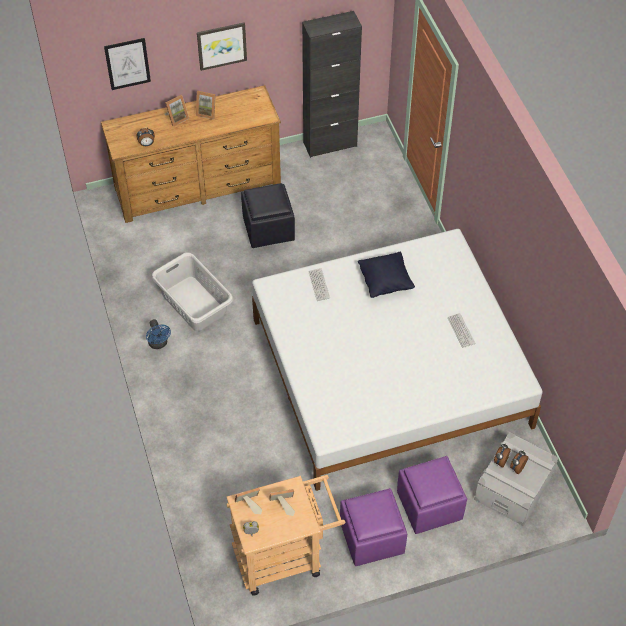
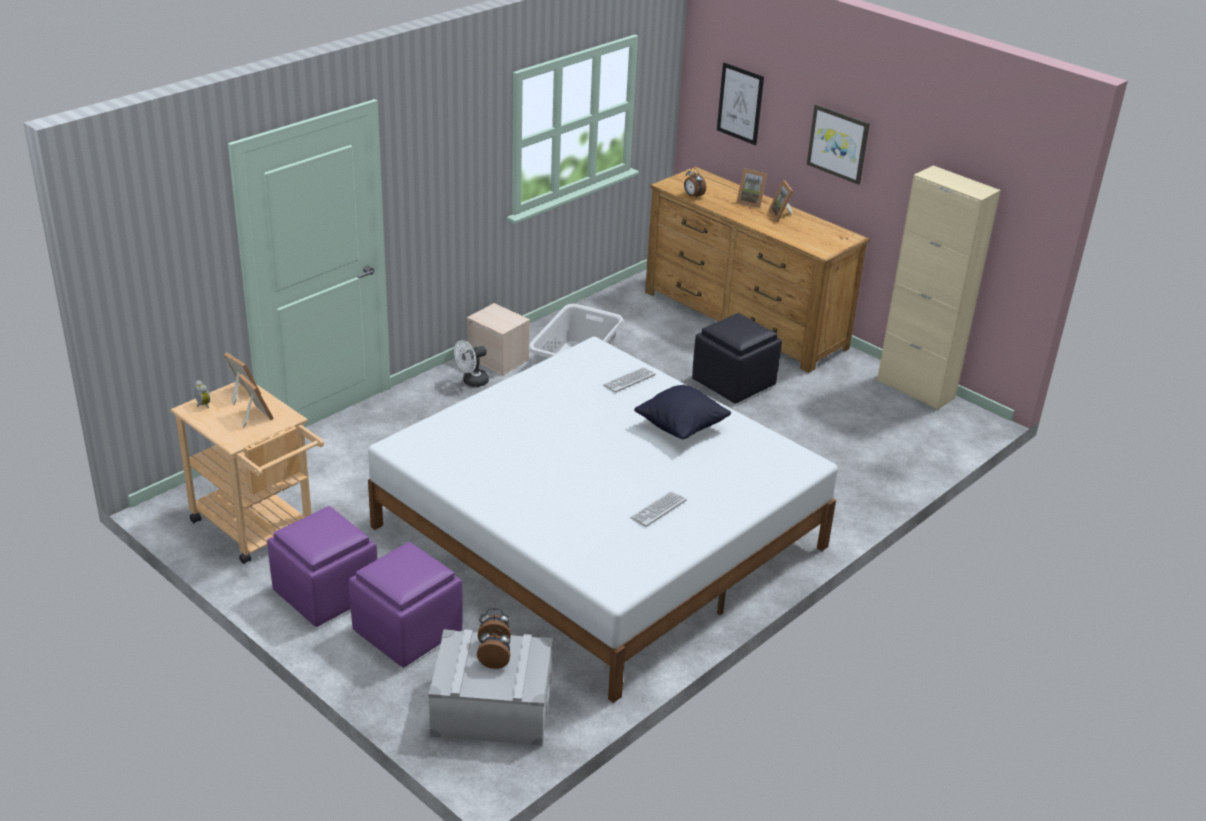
camera: 60 degrees right, 20 degrees down
(159, 344) = (499, 359): blue fan -> beige storage box
(179, 371) = (472, 382): none -> white fan
(330, 144) = (915, 389): black cabinet -> beige cabinet

